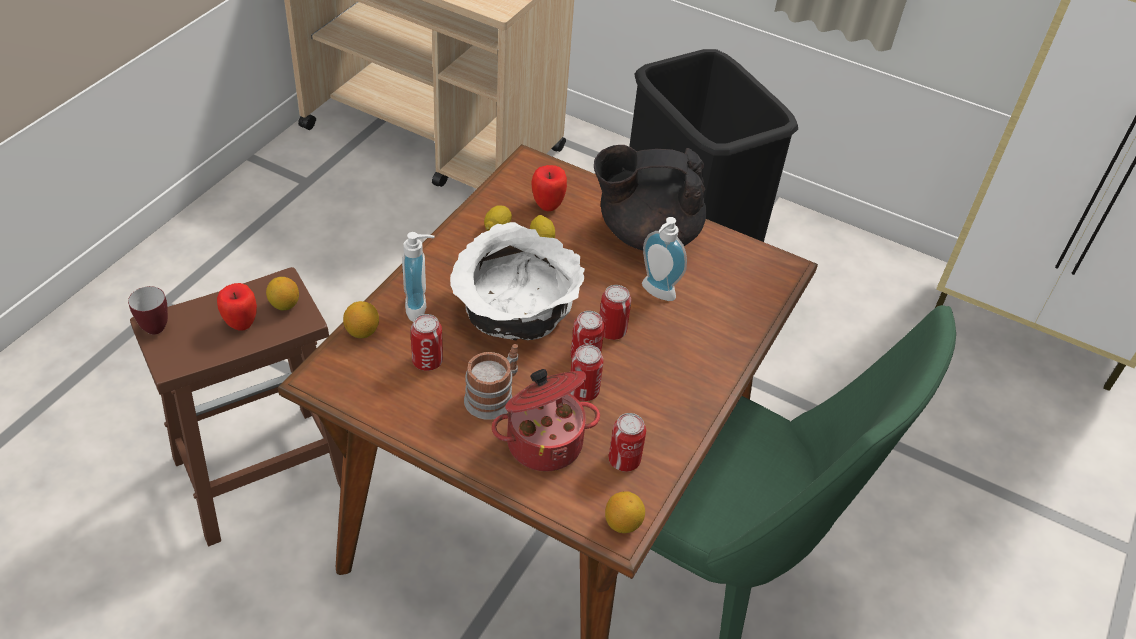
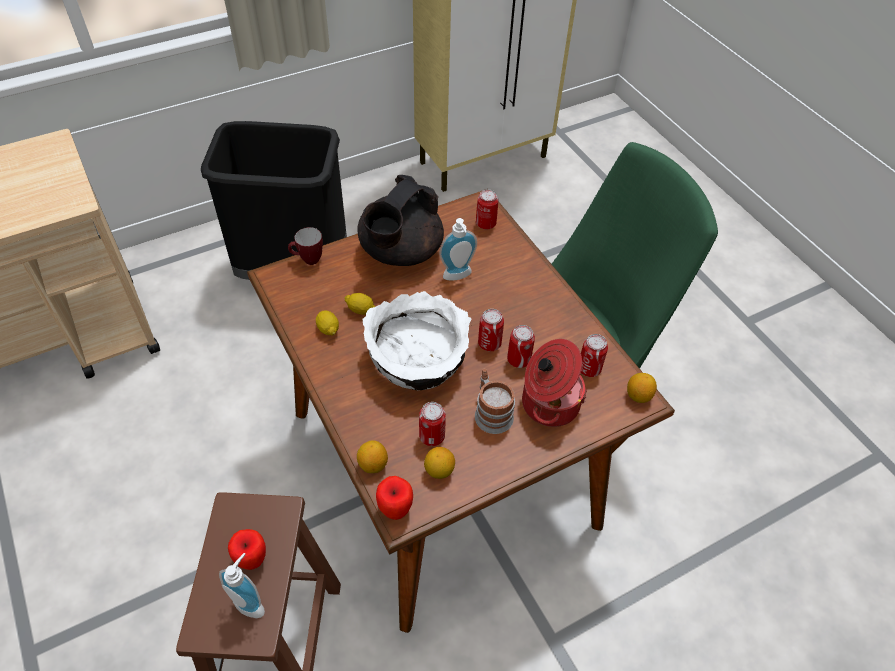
camera: 55 degrees left, 5 degrees up
(153, 325) = (201, 633): mug -> mug (307, 260)
(284, 305) = (256, 517): lemon -> lemon (439, 470)
(420, 307) = (375, 415): soap dispenser -> soap dispenser (251, 601)
(547, 205) = (328, 289): apple -> apple (395, 510)
(612, 331) = (475, 317): can -> can (485, 223)

